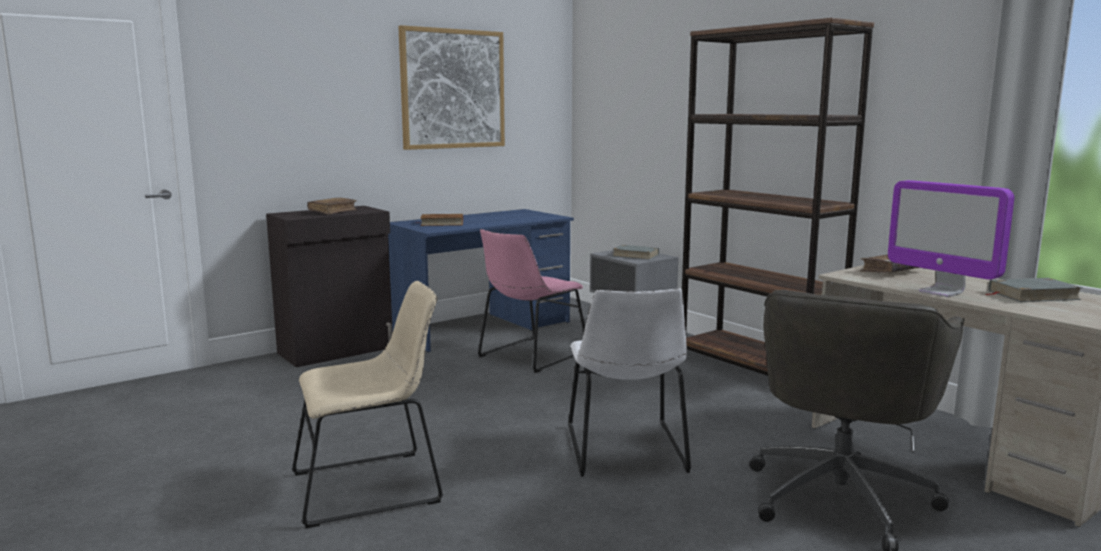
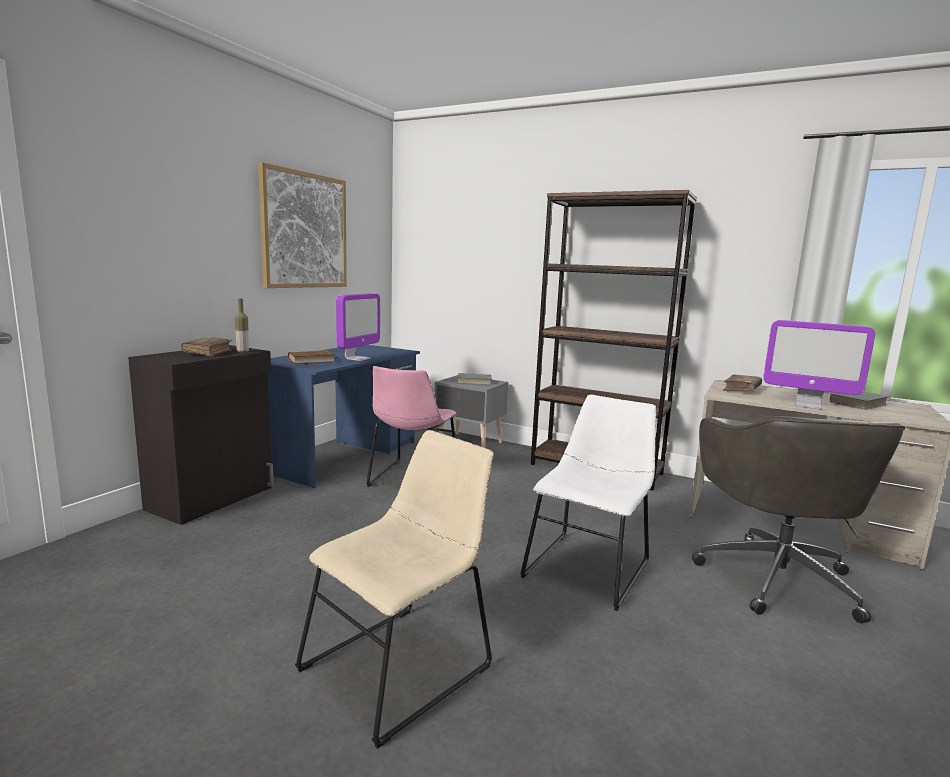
camera: 25 degrees left, 0 degrees up
(363, 211) = (243, 352): none -> bottle
(490, 223) = (357, 359): none -> monitor
(626, 451) = (589, 566): white chair -> white chair turned 120 degrees counterclockwise

